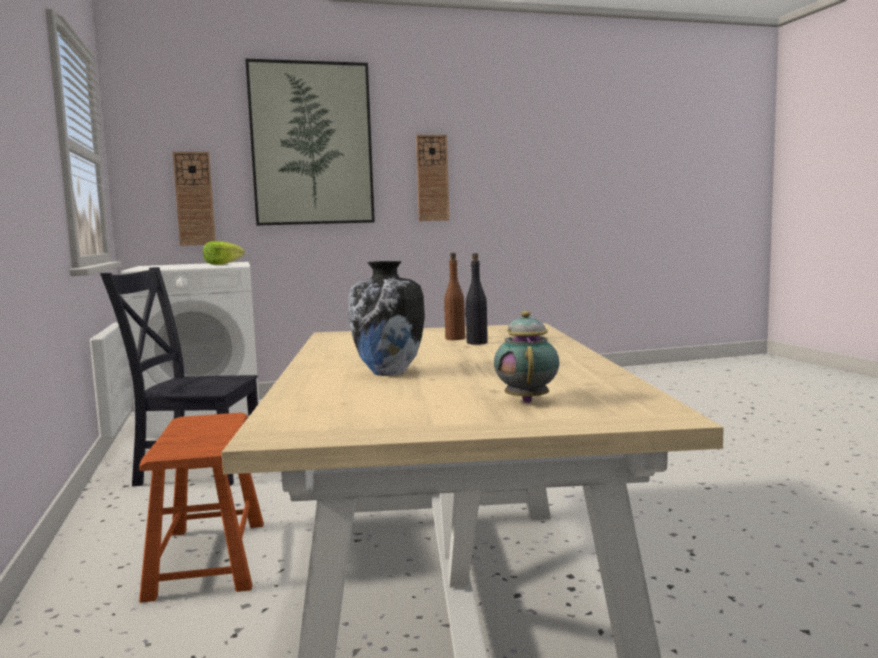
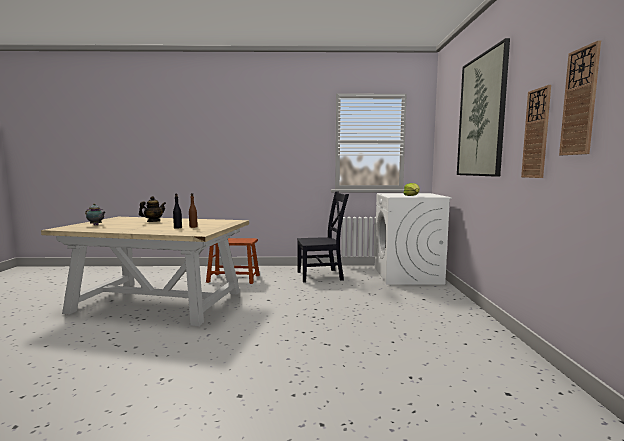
camera: 105 degrees right, 0 degrees up
(194, 198) = (447, 158): wall clock -> wall clock (580, 102)
(195, 469) = (322, 276): black chair -> black chair turned 60 degrees clockwise
(389, 373) = (153, 221): vase -> teapot

